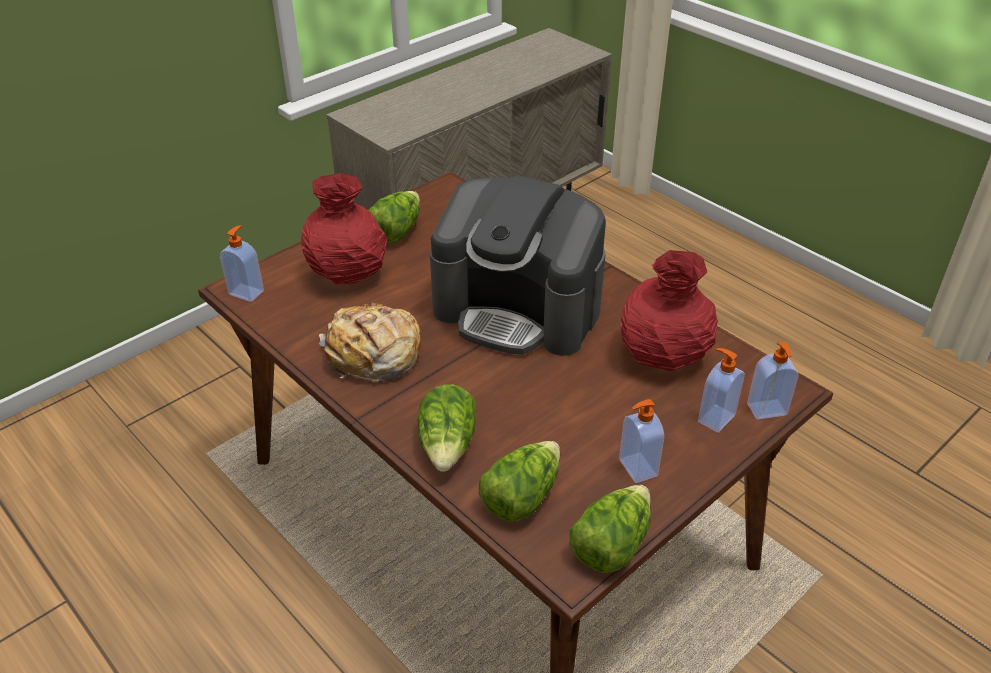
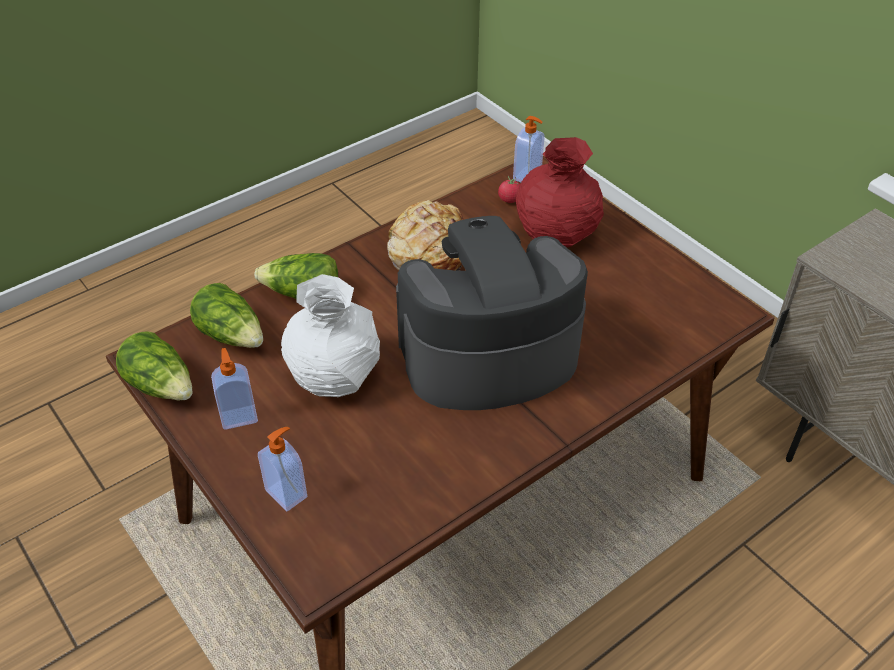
camera: 95 degrees right, 5 degrees up
(286, 303) = (509, 199): none -> tomato
(395, 231) = (632, 267): lettuce -> none
(518, 309) = (487, 354): coffee machine -> coffee machine turned 45 degrees clockwise
(565, 405) = (333, 375): none -> white vase
(662, 356) = (393, 465): red vase -> none
(767, 410) = (287, 544): soap dispenser -> none

